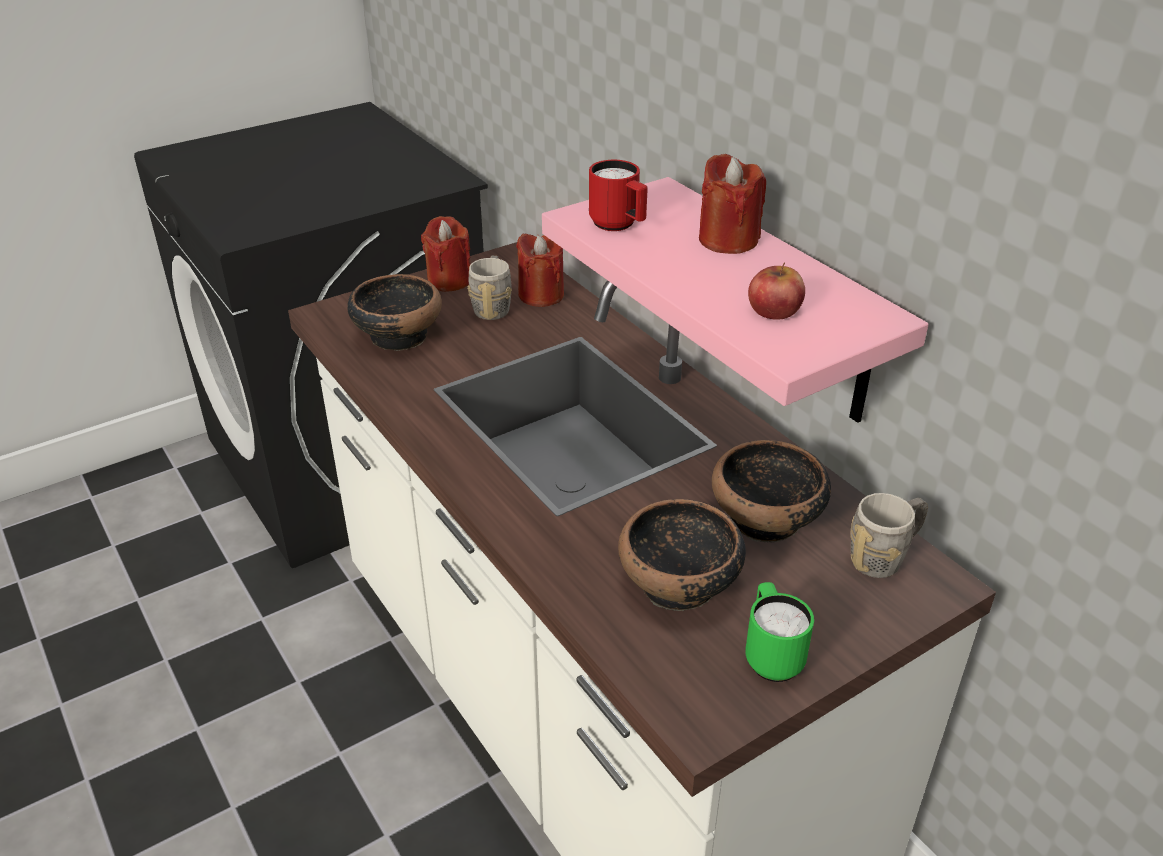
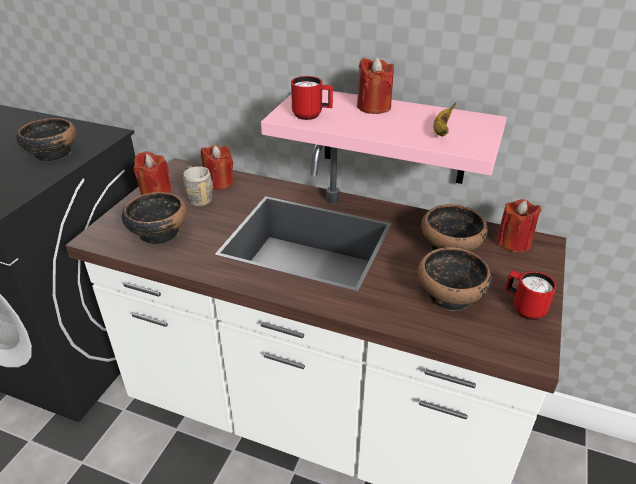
camera: 35 degrees left, 0 degrees up
(363, 187) = (52, 153): none -> bowl
(771, 655) = (523, 308): green mug -> red mug
(774, 310) = (441, 131): apple -> banana
(884, 557) = (513, 242): grey mug -> red candle

